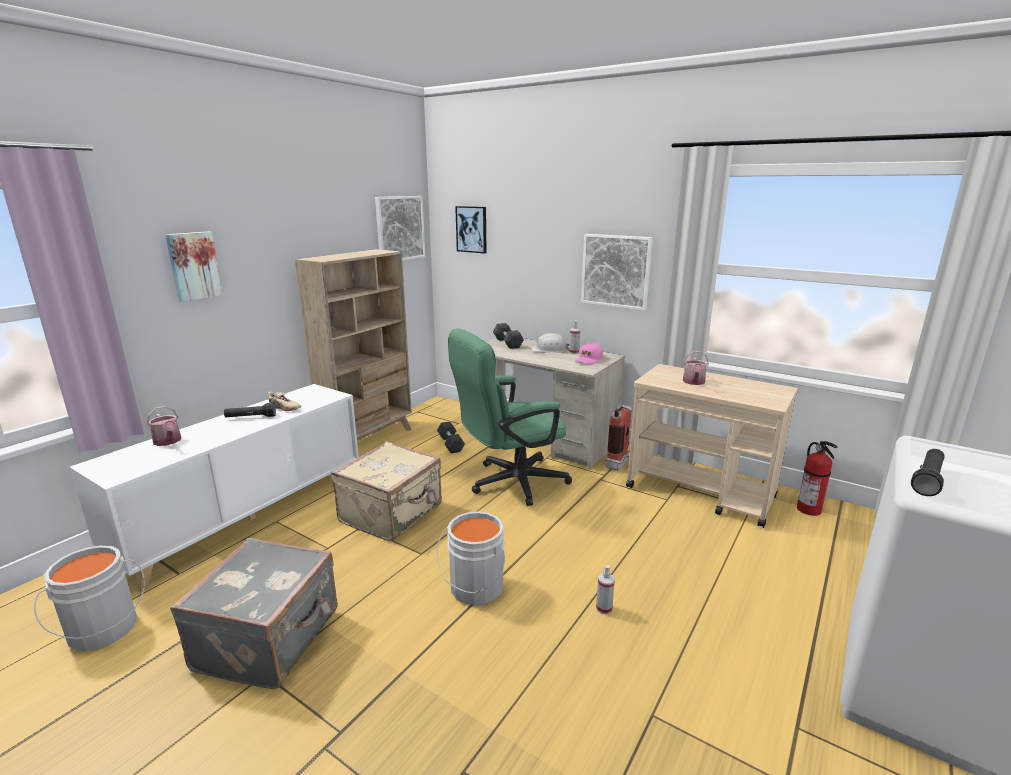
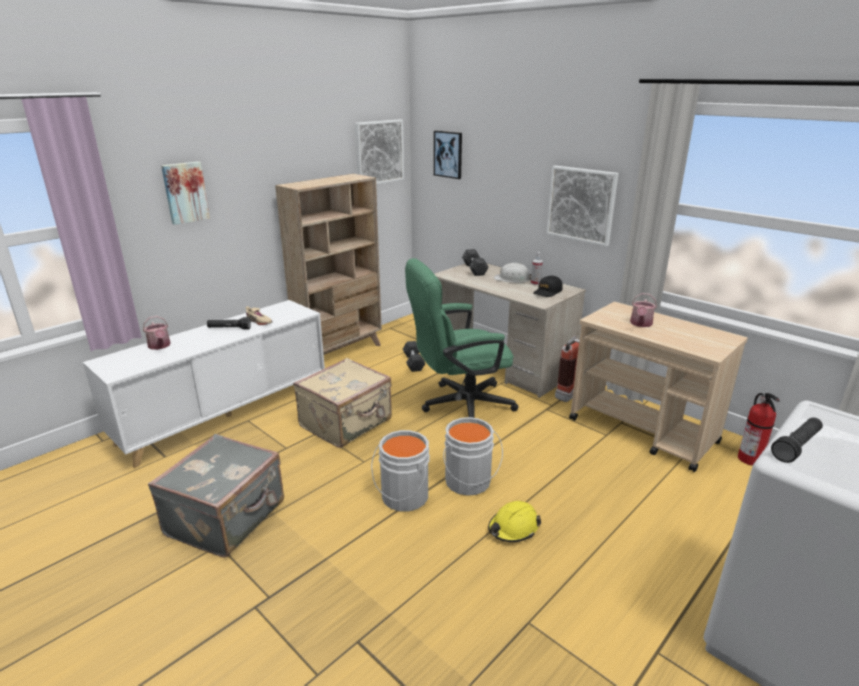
camera: 10 degrees right, 5 degrees up
(103, 631) = (104, 496): grey bucket -> grey bucket (469, 482)
(589, 359) = (547, 292): pink cap -> black cap
(604, 608) = (513, 528): spray bottle -> yellow hard hat

